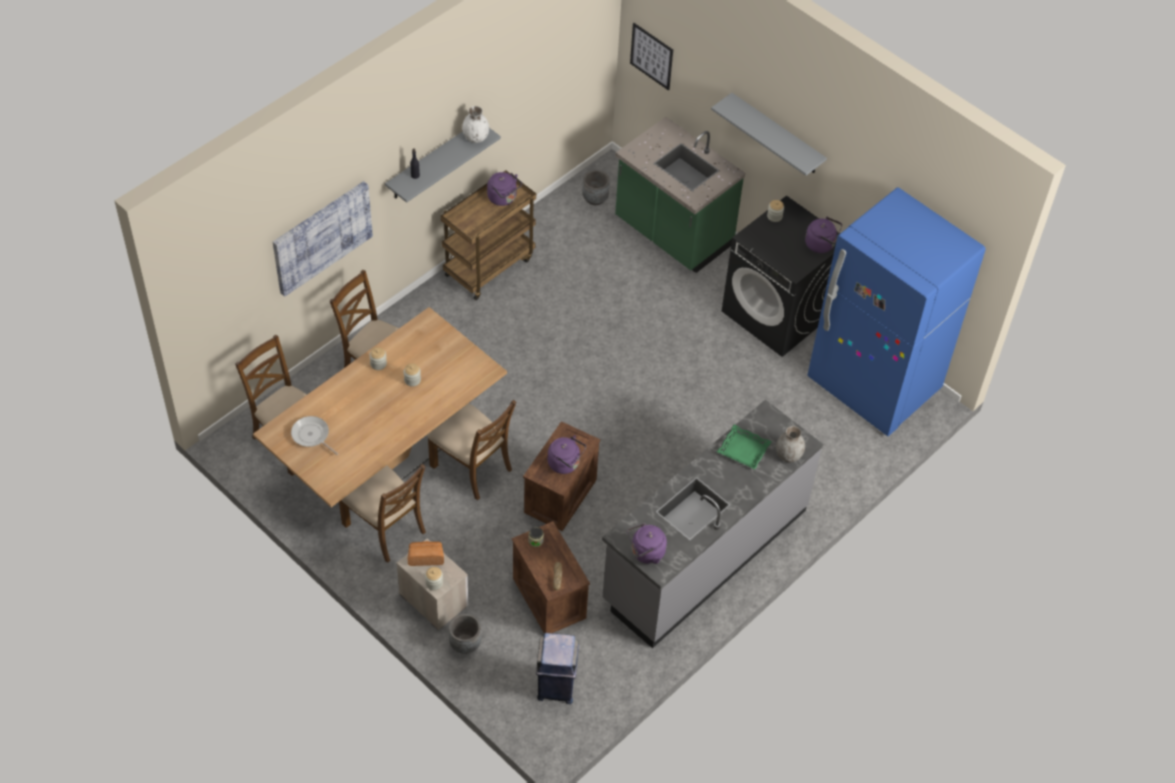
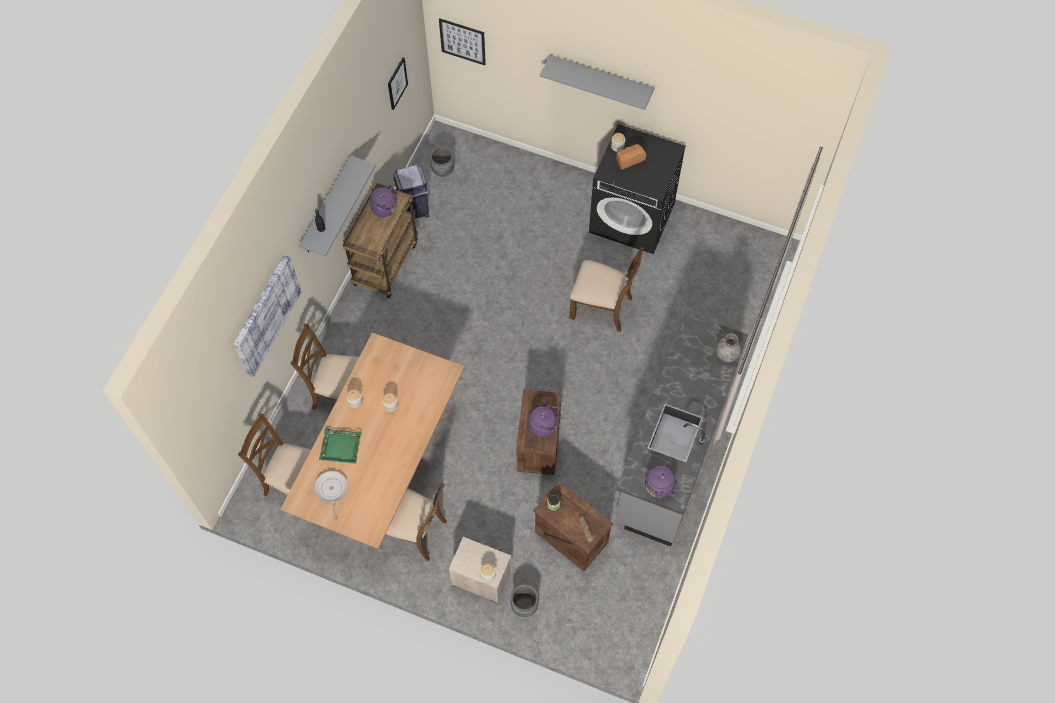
camera: 20 degrees left, 10 degrees up
(312, 436) = (331, 490): frying pan -> frying pan turned 60 degrees clockwise
(426, 557) = (470, 554): bread -> bread (629, 159)
(472, 467) = (457, 448): brown chair -> brown chair (602, 307)
(475, 138) = (355, 173): white vase -> none
(556, 687) = (613, 612): blue trash can -> blue trash can (414, 210)
(564, 73) = (397, 83): none -> picture
(672, 234) = (519, 179): green counter -> none
(743, 450) = (689, 365): green tray -> green tray (340, 448)
(821, 244) = (666, 158): purple kettle -> none
(873, 385) = (733, 252): blue fridge -> none

